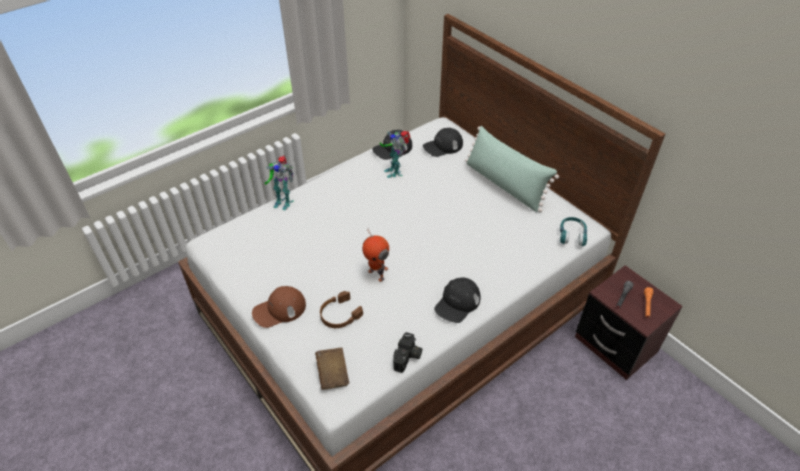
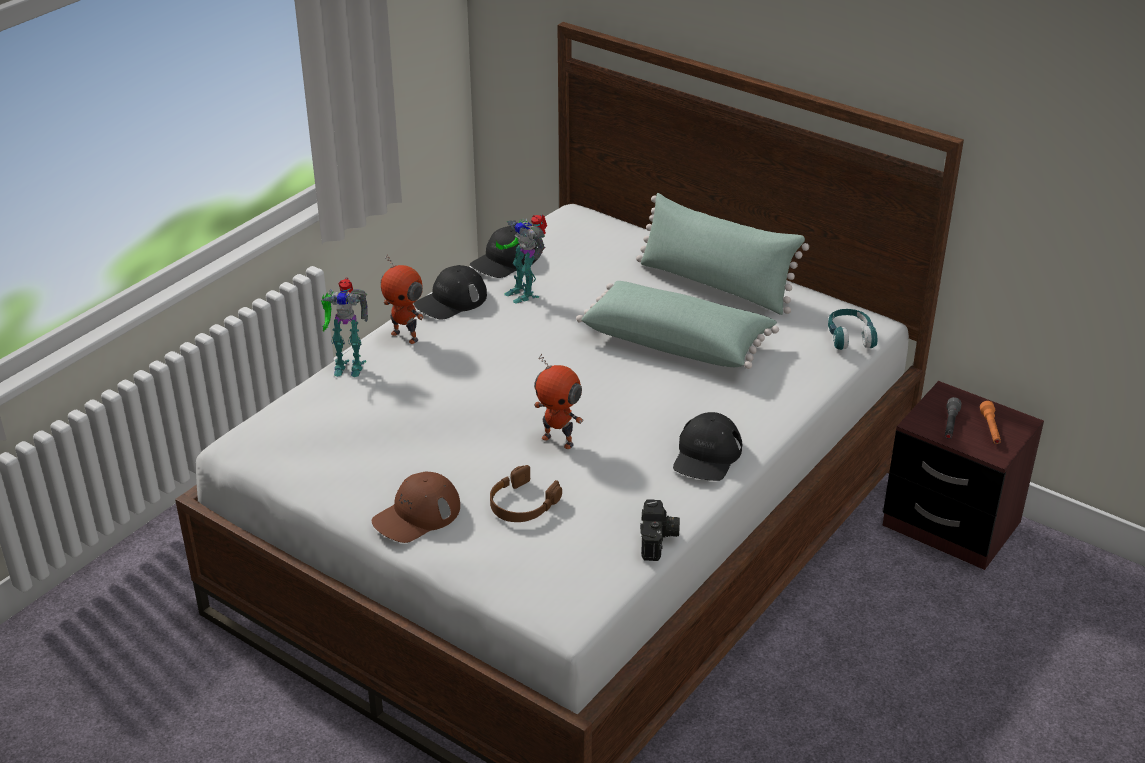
camera: 15 degrees left, 10 degrees down
(321, 188) = (406, 336): none -> toy robot
(333, 374) = (547, 582): brown book -> none
(443, 146) = (589, 245): black cap -> black cap (451, 300)
(468, 220) = (677, 342): none -> green pillow

